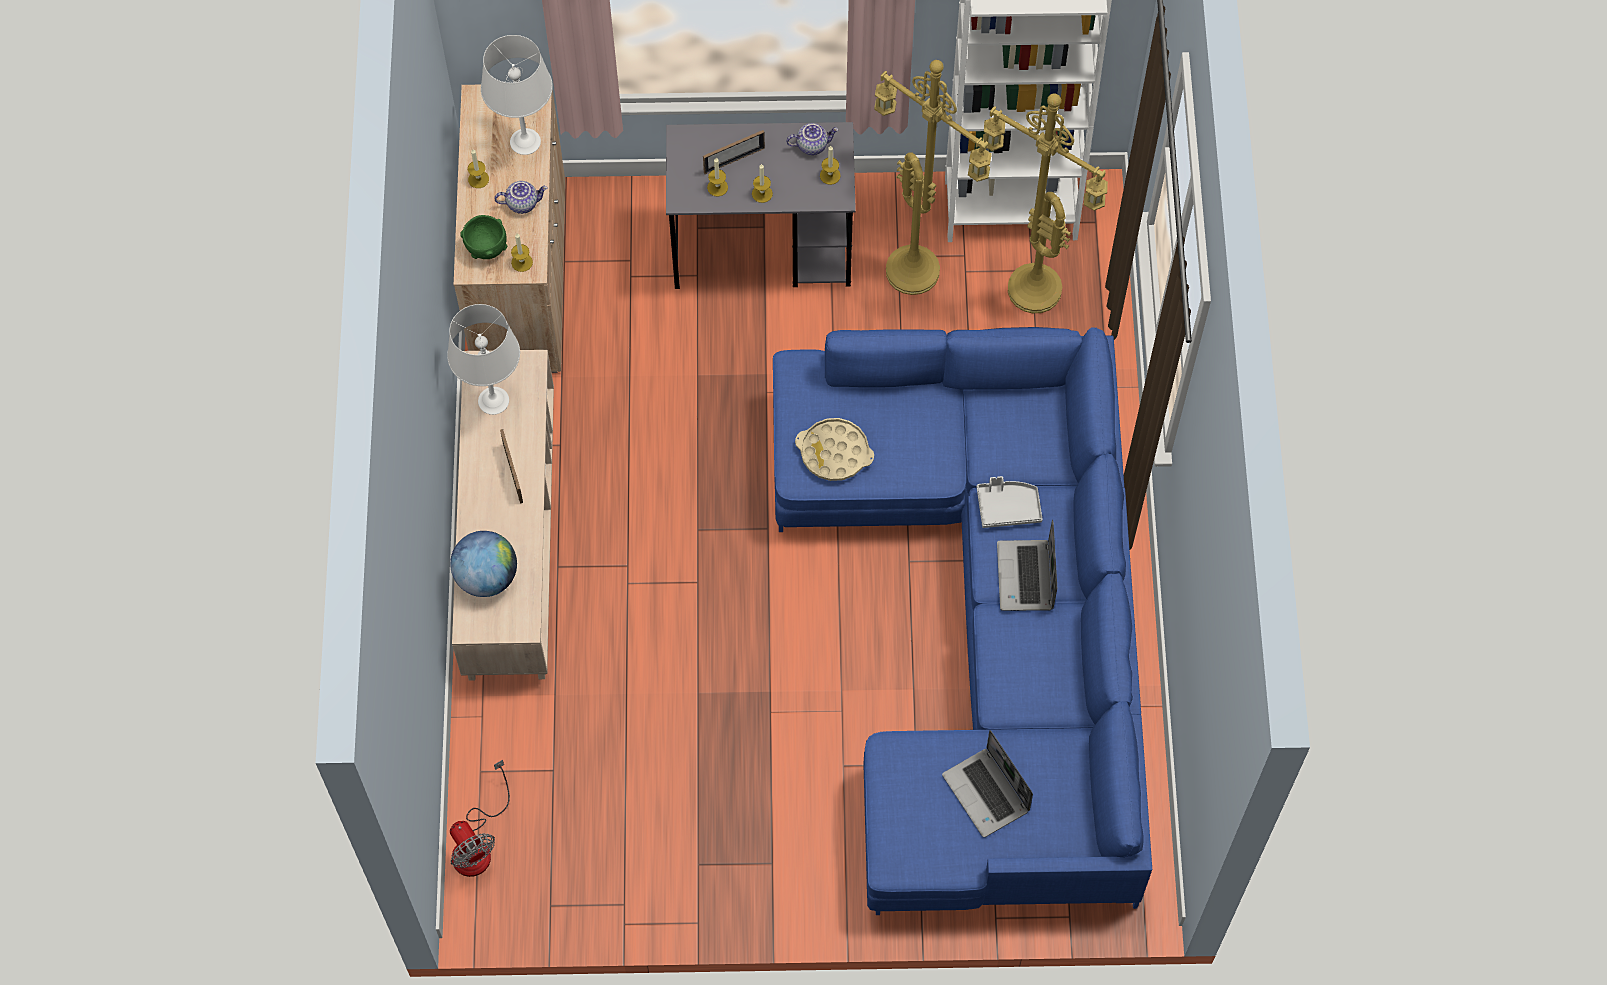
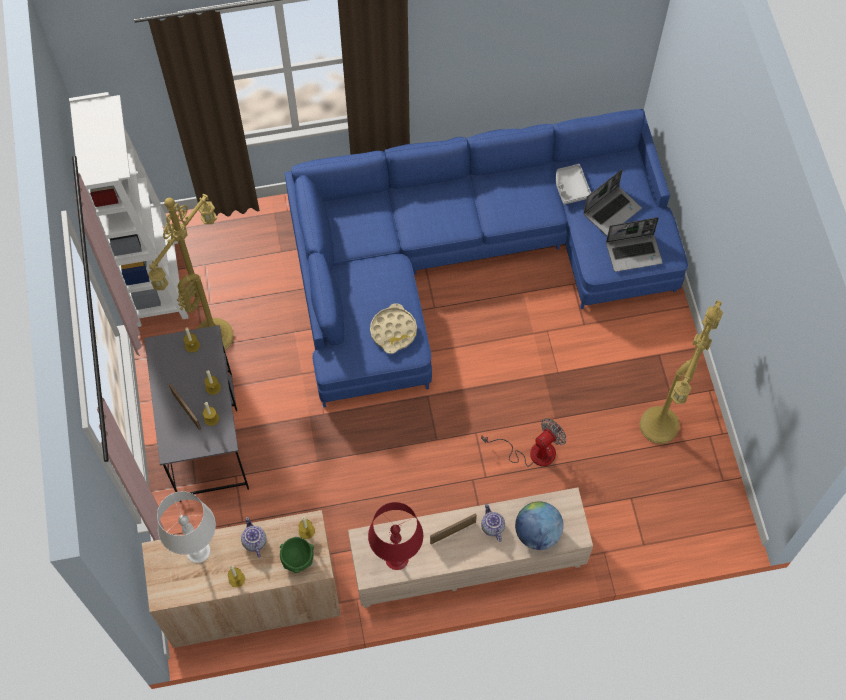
camera: 100 degrees left, 0 degrees up
(477, 843) = (694, 535): fan -> fan (532, 452)
(493, 400) = (396, 559): white table lamp -> red table lamp
(812, 145) = (167, 361): teapot -> teapot (491, 527)
(1008, 507) = (414, 224): grey tray -> grey tray (571, 187)
(1026, 577) = (461, 208): laptop -> laptop (634, 252)
(1030, 291) = (221, 263): yellow floor lamp -> yellow floor lamp (661, 428)

